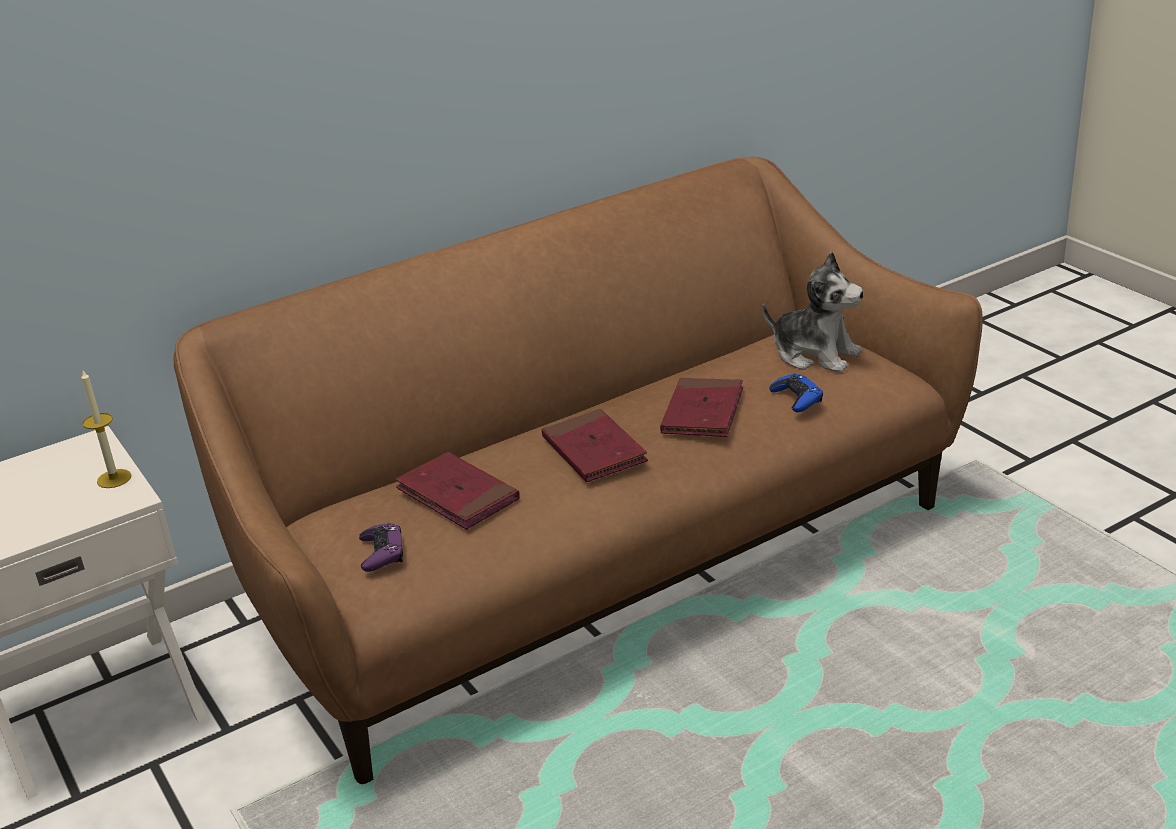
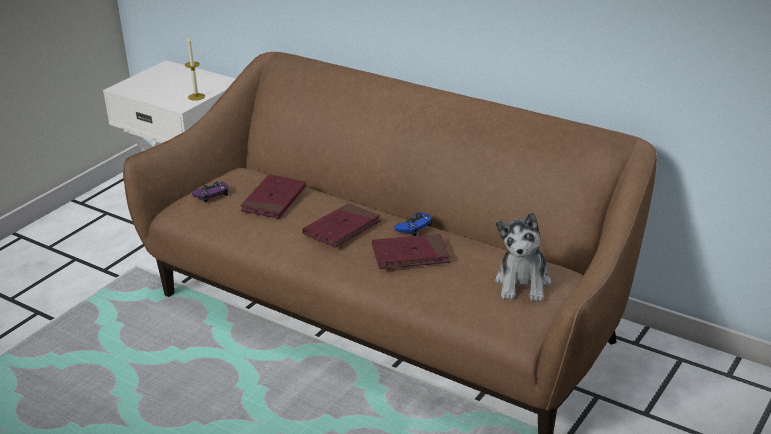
camera: 65 degrees right, 0 degrees up
(797, 398) = (453, 287): blue game controller -> blue game controller (414, 227)

